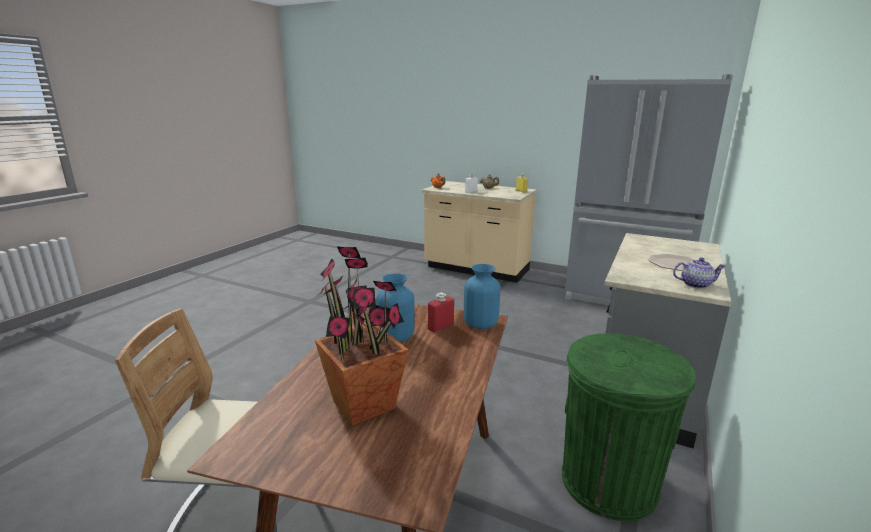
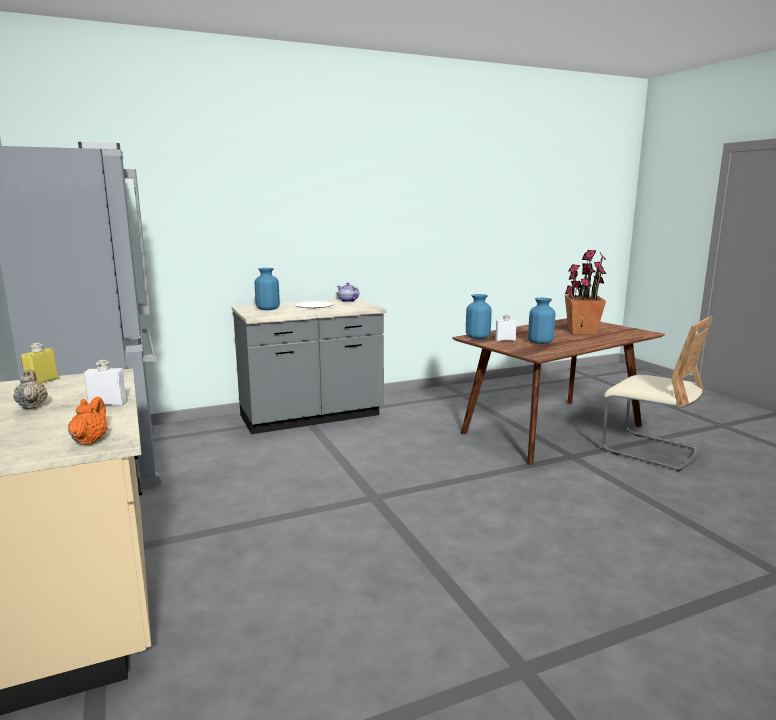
camera: 140 degrees left, 5 degrees down
(440, 327) = (505, 340): red bottle -> white bottle
(608, 482) = (426, 405): green trash can -> none
(677, 247) = (268, 309): none -> blue vase

